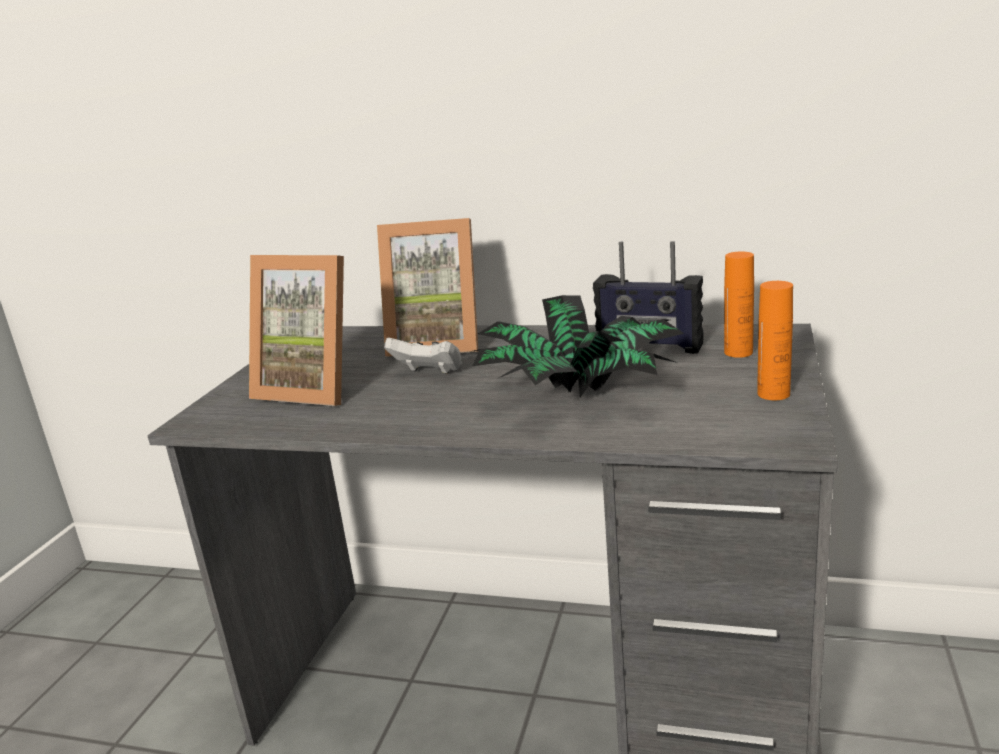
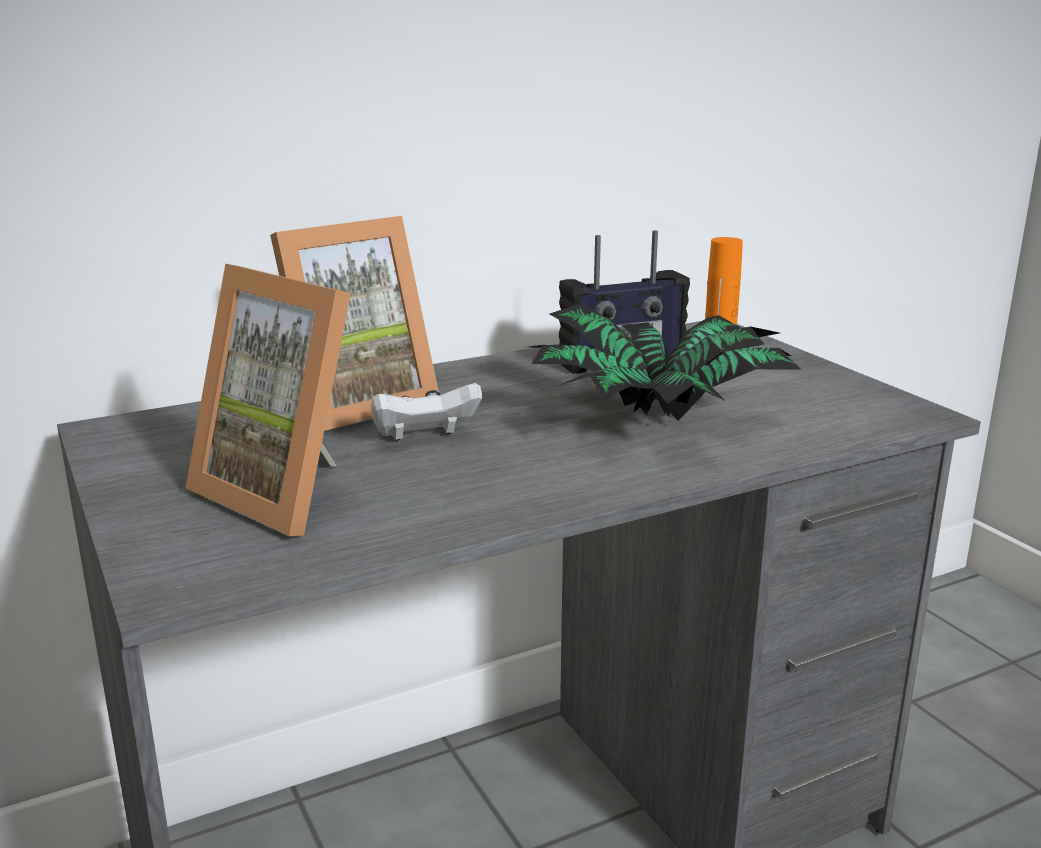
camera: 45 degrees left, 0 degrees up
(315, 388) = (291, 492): picture frame -> picture frame turned 60 degrees clockwise
(773, 394) = (826, 381): orange bottle -> none

